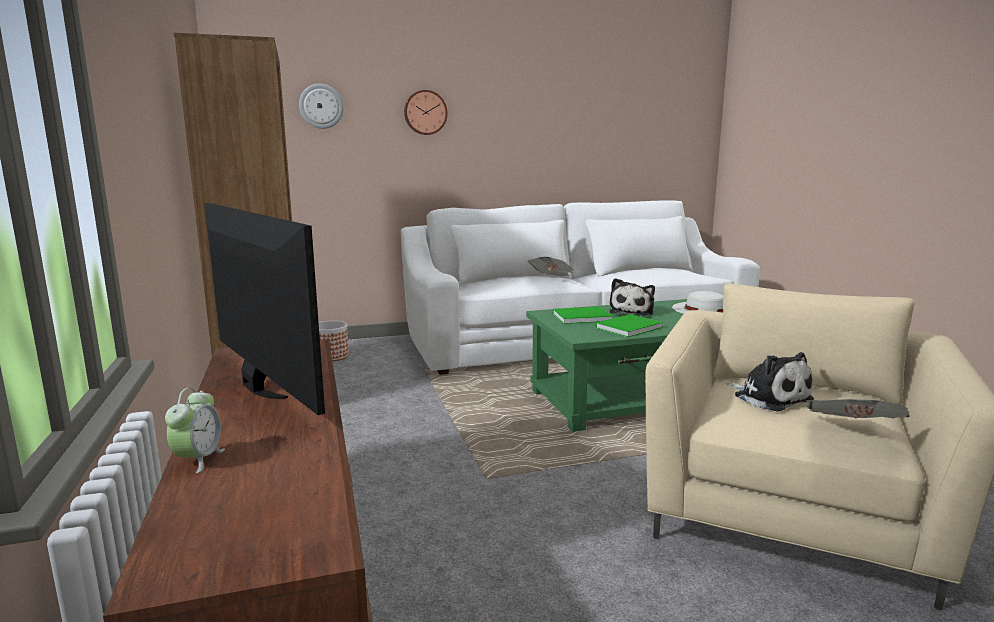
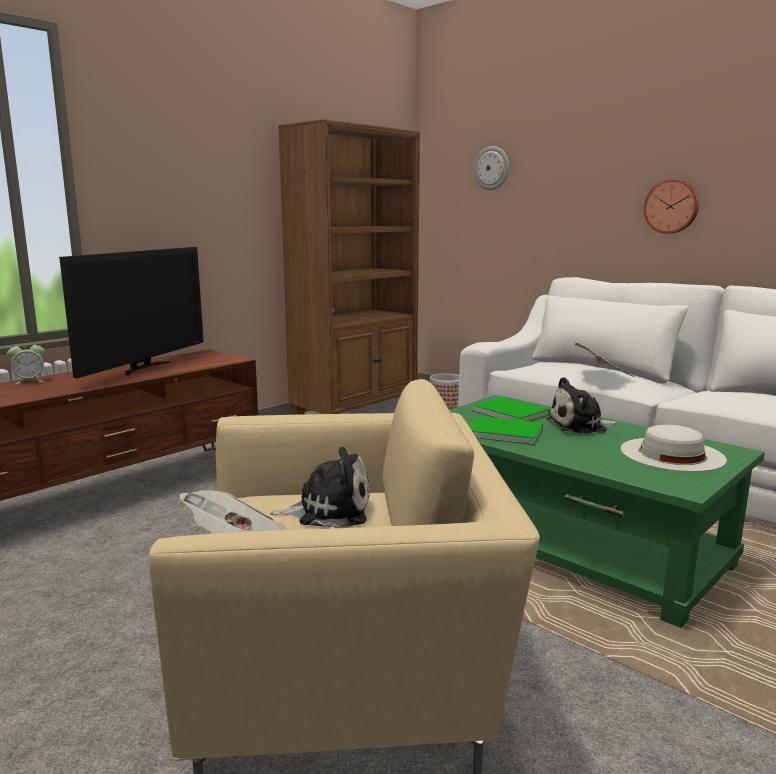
camera: 60 degrees right, 0 degrees up
(425, 112) = (586, 168): wall clock -> wall clock (672, 206)
(769, 397) = (329, 510): plush toy -> plush toy turned 120 degrees counterclockwise

